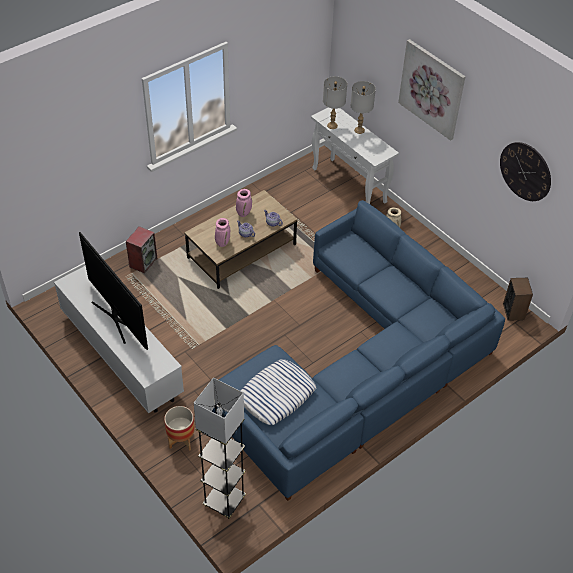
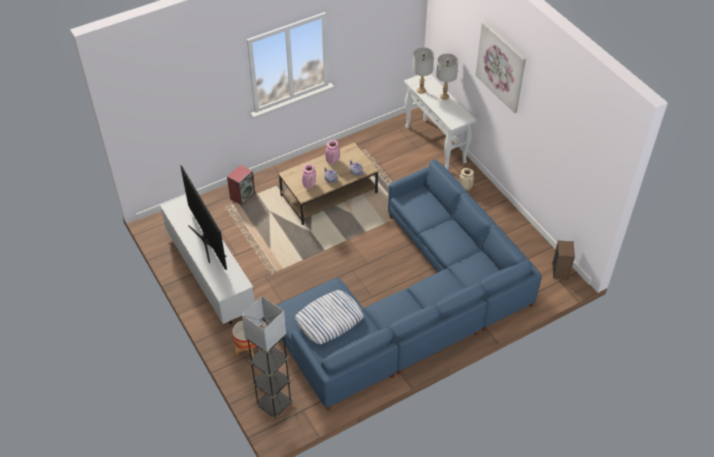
camera: 10 degrees right, 0 degrees up
(525, 171) = (571, 147): wall clock -> none

